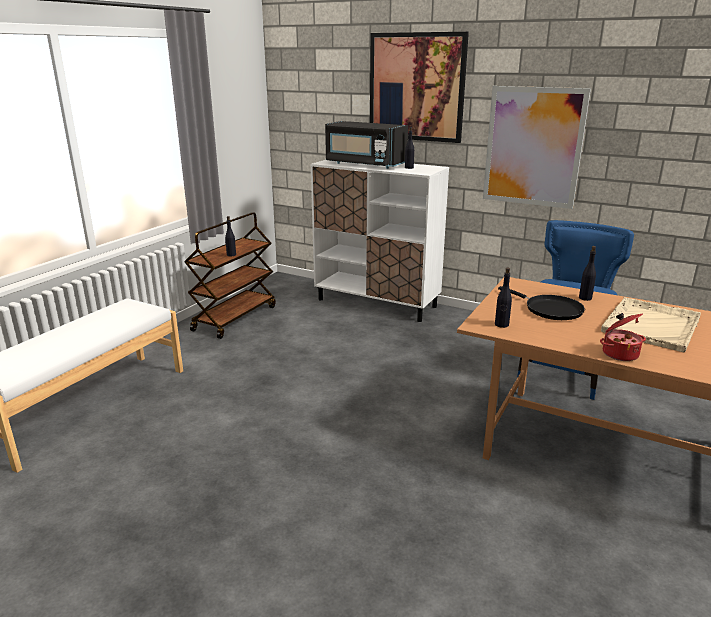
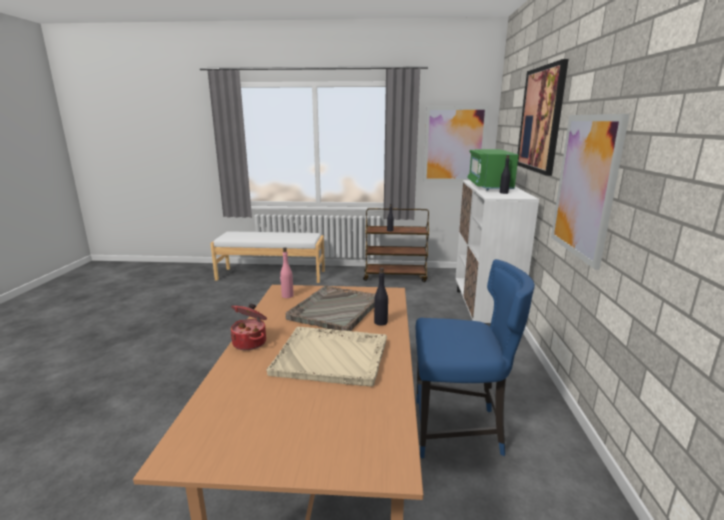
camera: 65 degrees right, 5 degrees down
(236, 120) = (454, 144): none -> picture
(364, 164) = (489, 186): black microwave -> green microwave
(501, 325) = (287, 296): black bottle -> pink bottle
(549, 309) = (335, 309): black frying pan -> grey tray

